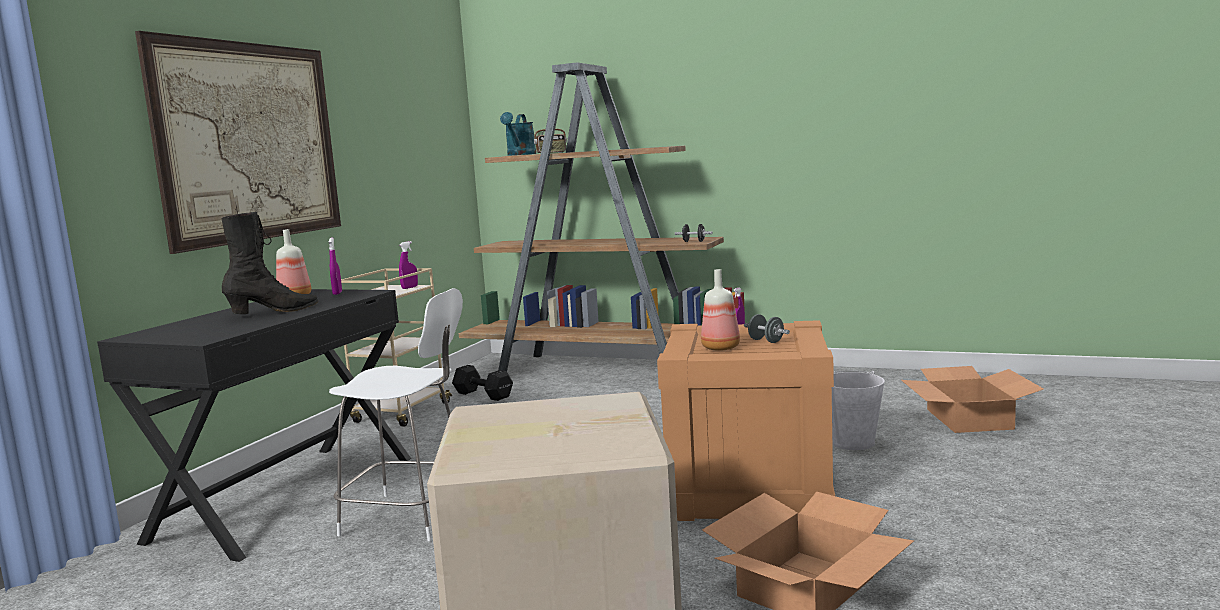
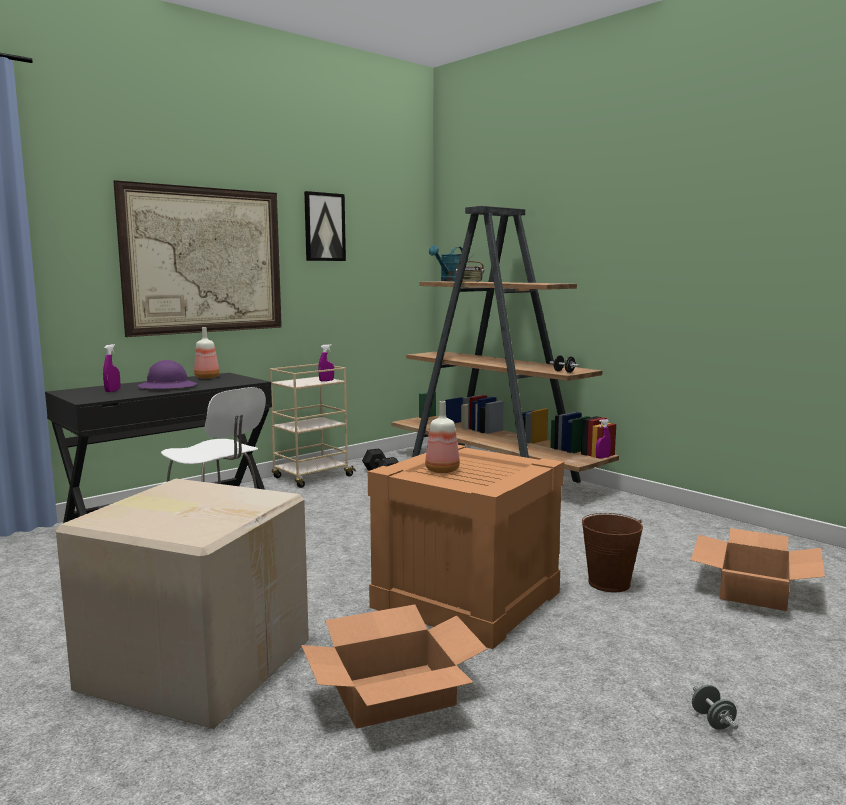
camera: 25 degrees right, 0 degrees up
(274, 312) = (167, 387): black boot -> purple hard hat
(337, 293) = (234, 378): purple spray bottle -> purple spray bottle (112, 391)
(369, 95) = (324, 227): none -> picture
(766, 341) = (488, 472): grey dumbbell -> grey dumbbell (712, 721)
(853, 442) = (609, 583): white bucket -> brown bucket

